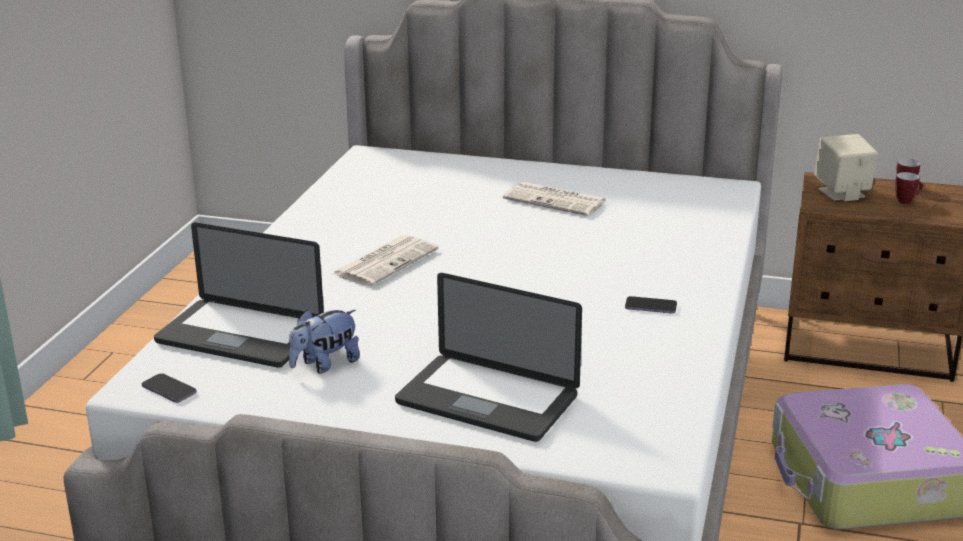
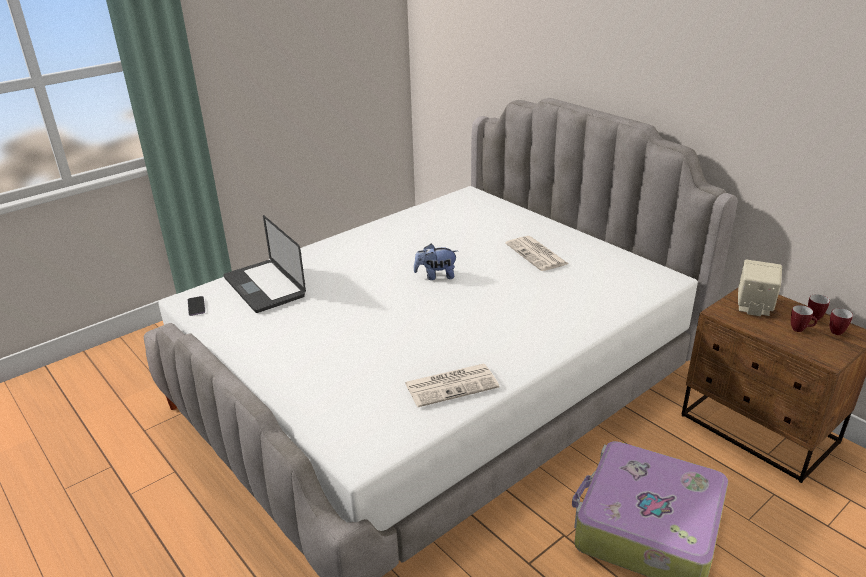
camera: 35 degrees right, 5 degrees up
(325, 364) = (278, 319): plush toy -> plush toy (436, 276)
(386, 261) = (389, 266): newspaper -> newspaper (452, 385)
(487, 400) = (324, 374): laptop -> none
(650, 307) = (496, 348): phone -> none
(938, 194) = (838, 331): none -> mug

